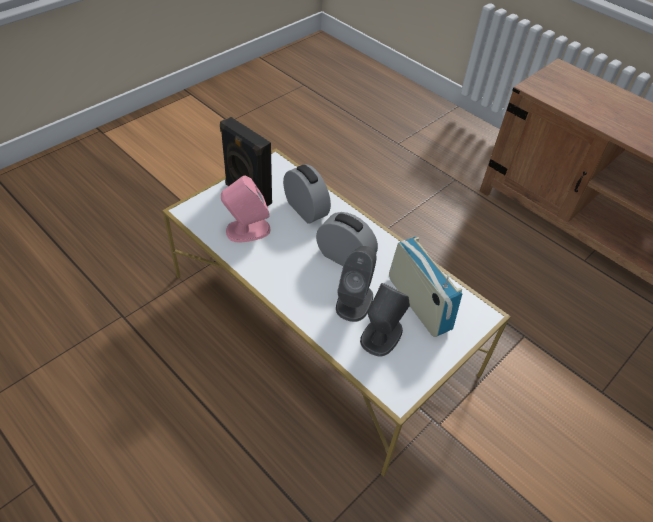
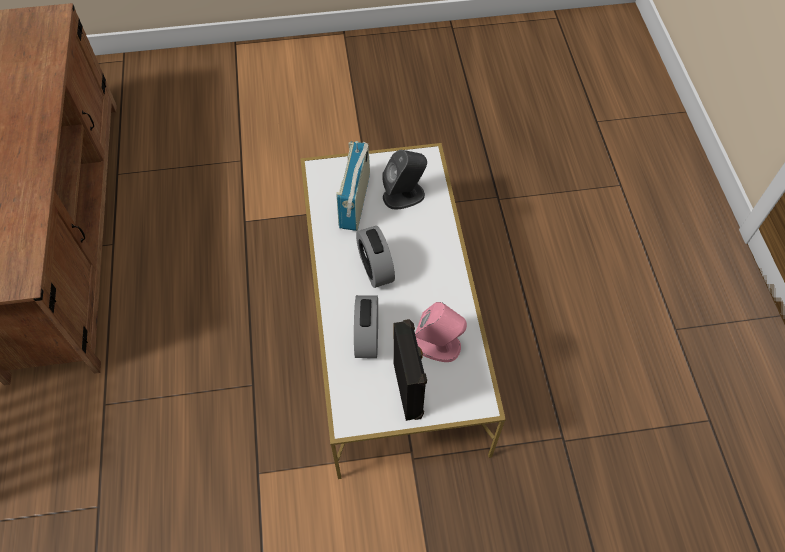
camera: 140 degrees left, 10 degrees up
(354, 301) = (400, 229): grey speaker -> none

